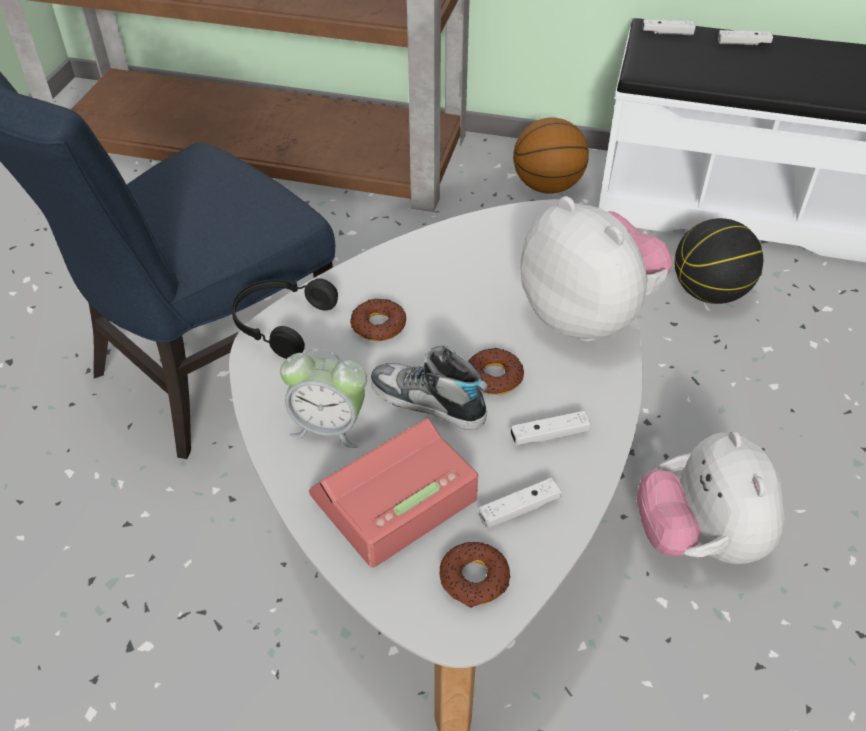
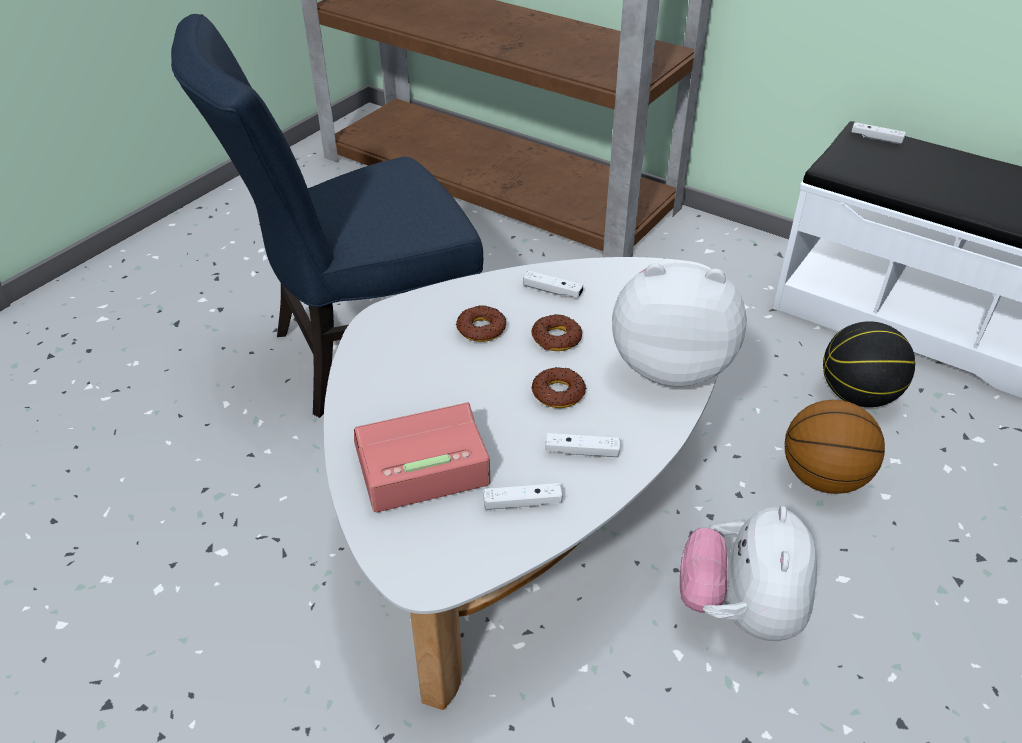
camera: 20 degrees right, 5 degrees down
(280, 323) = (401, 308): black headphones -> none
(329, 427) = (398, 397): alarm clock -> none
(428, 402) = (490, 399): shoe -> none
(474, 578) = (454, 545): donut -> donut (556, 338)
(547, 186) = (739, 267): basketball -> basketball (823, 478)
(588, 316) = (670, 365): plush toy -> plush toy turned 60 degrees counterclockwise
(743, 43) = (951, 160): white game controller -> white game controller (552, 291)

